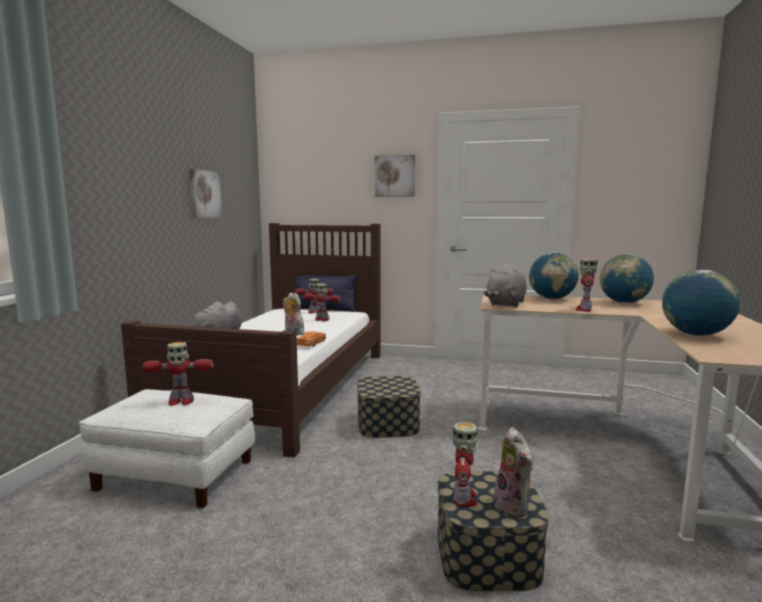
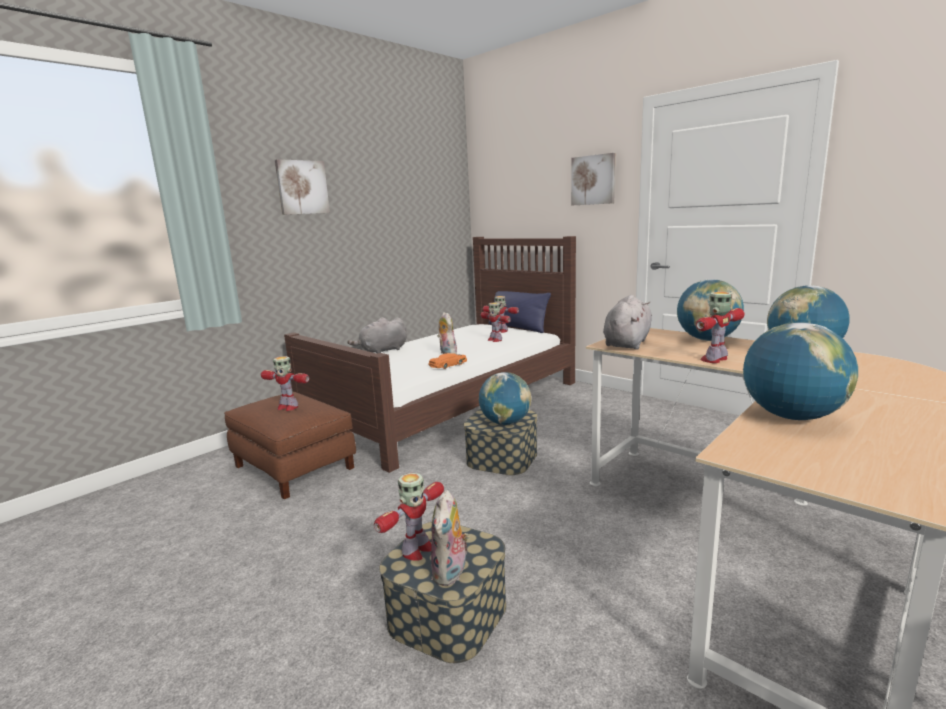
camera: 30 degrees right, 5 degrees up
(176, 474) = (295, 467): white ottoman -> brown ottoman
(204, 194) = (392, 213): picture -> picture (302, 187)
(396, 388) = (505, 423): none -> globe
(506, 304) = (627, 343): grey plush toy -> grey plush toy turned 150 degrees clockwise

